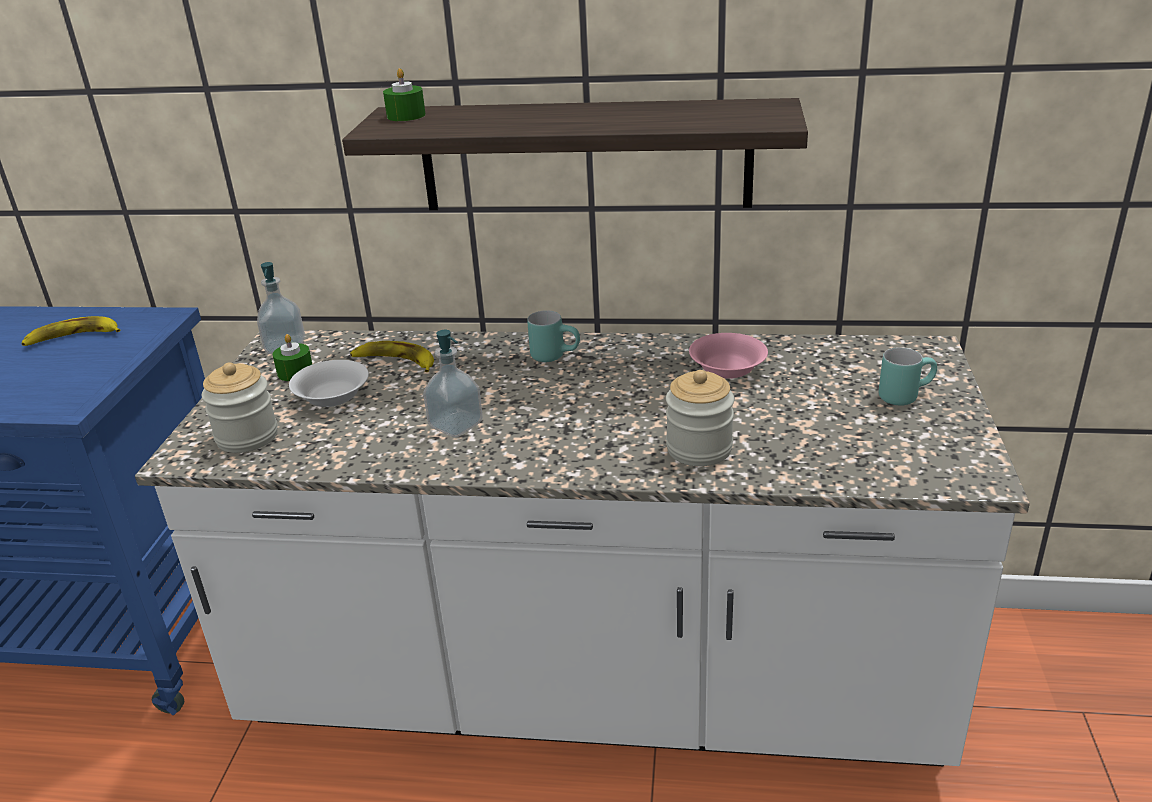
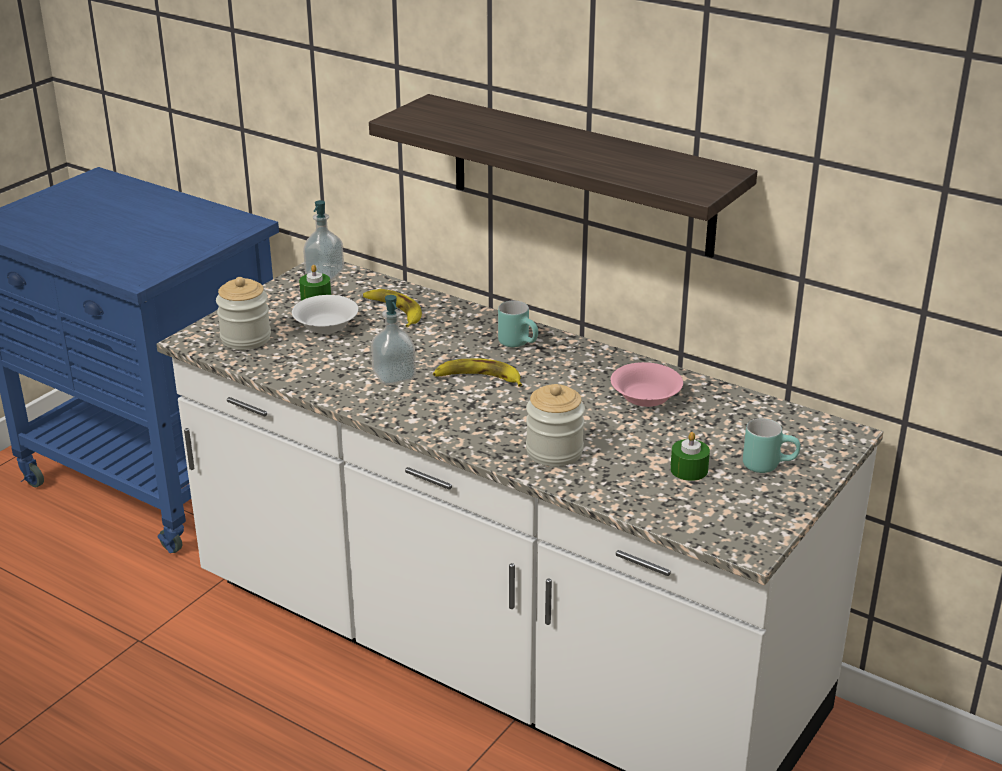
camera: 25 degrees right, 0 degrees up
(73, 338) = (176, 223): banana -> banana (478, 379)
(406, 116) = (436, 109): green candle -> green candle (689, 470)

